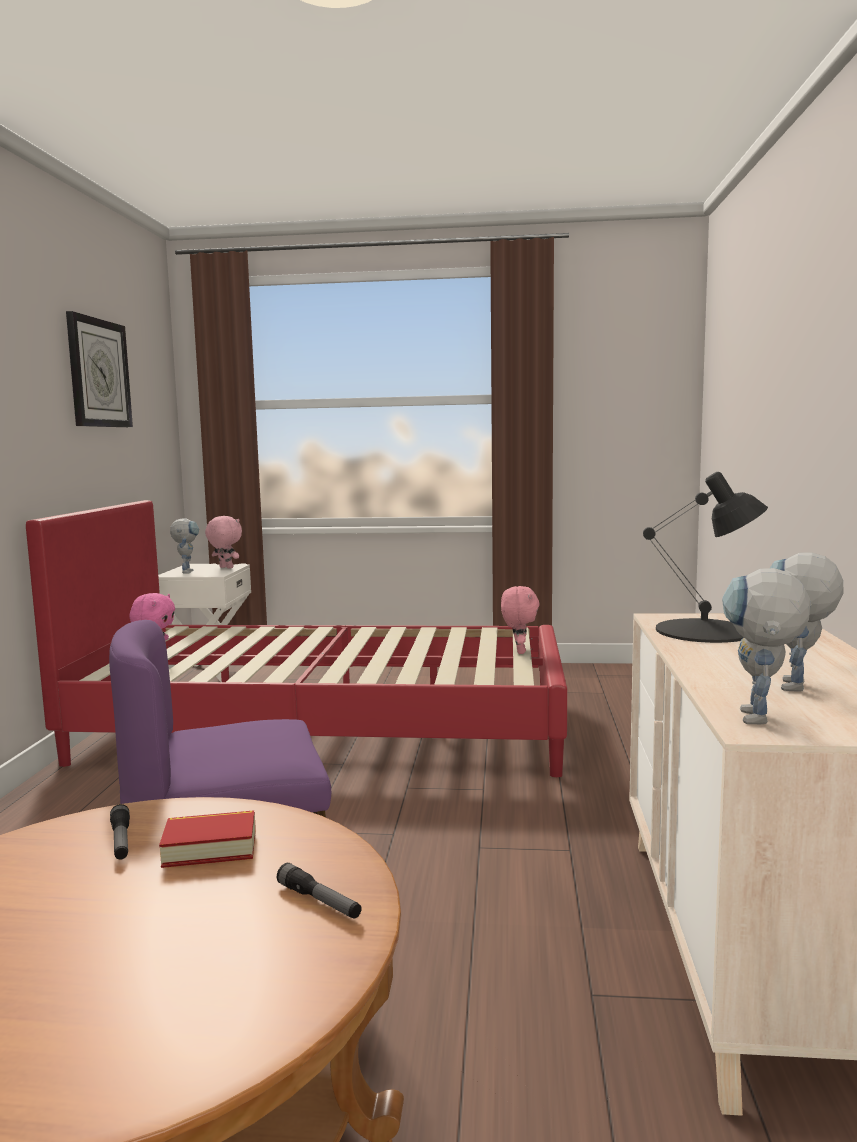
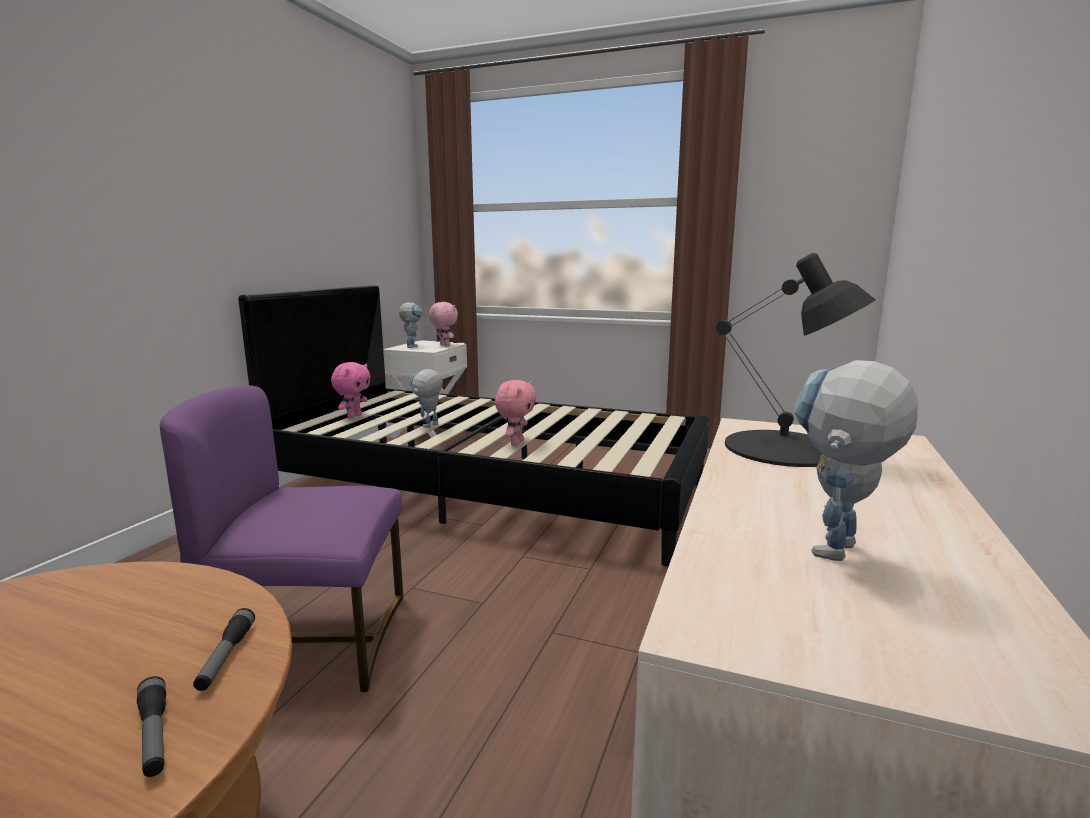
camera: 15 degrees right, 5 degrees up
(98, 373) = (327, 175): wall clock -> none
(121, 841) = (83, 606): flashlight -> flashlight (226, 657)
(210, 848) = (142, 631): book -> none
(326, 728) = (489, 489): red bed -> black bed
(519, 651) = (659, 439): pink plush toy -> pink plush toy (516, 443)
(760, 722) = (729, 613): toy robot -> toy robot (428, 427)

